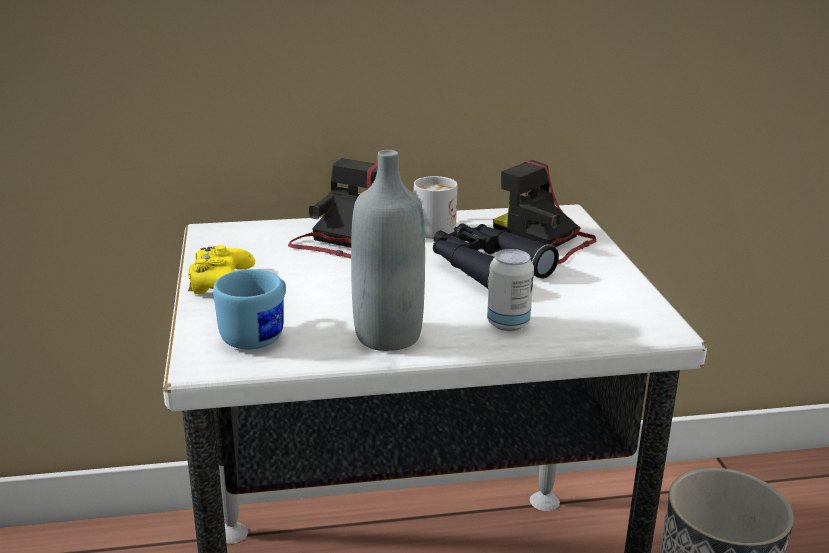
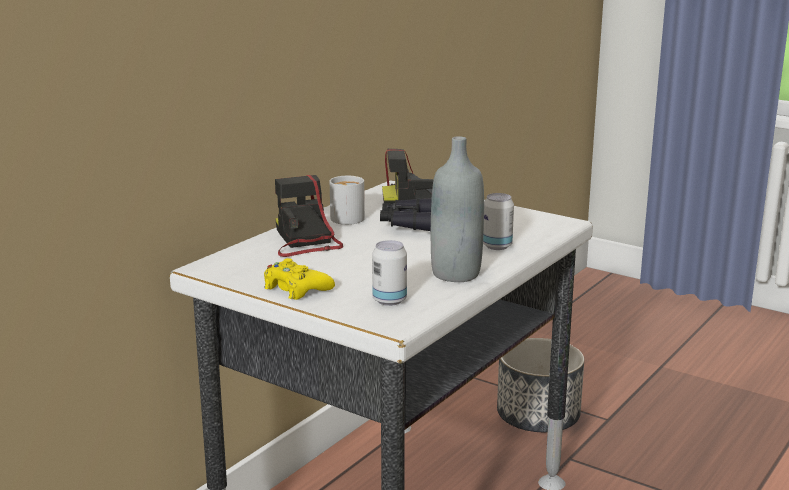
camera: 45 degrees left, 5 degrees down
(259, 334) = (389, 300): blue mug -> can

